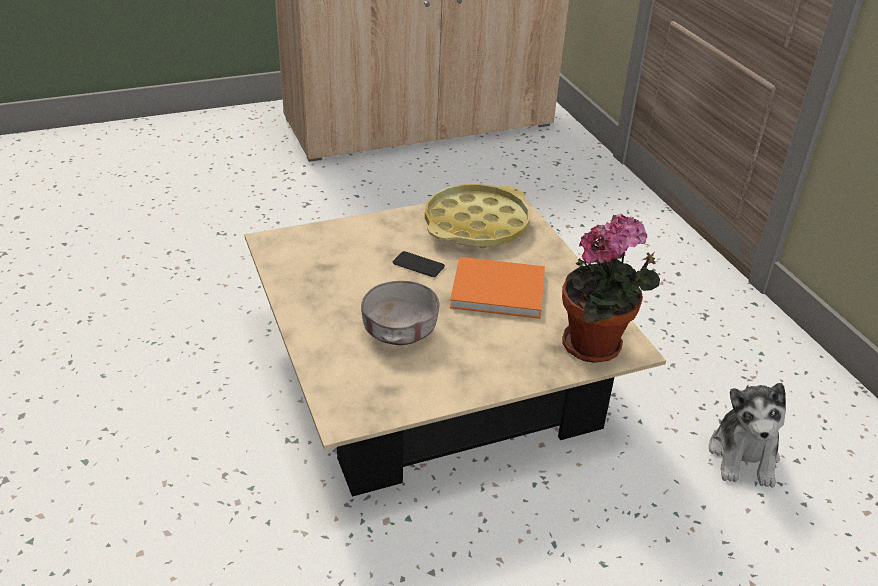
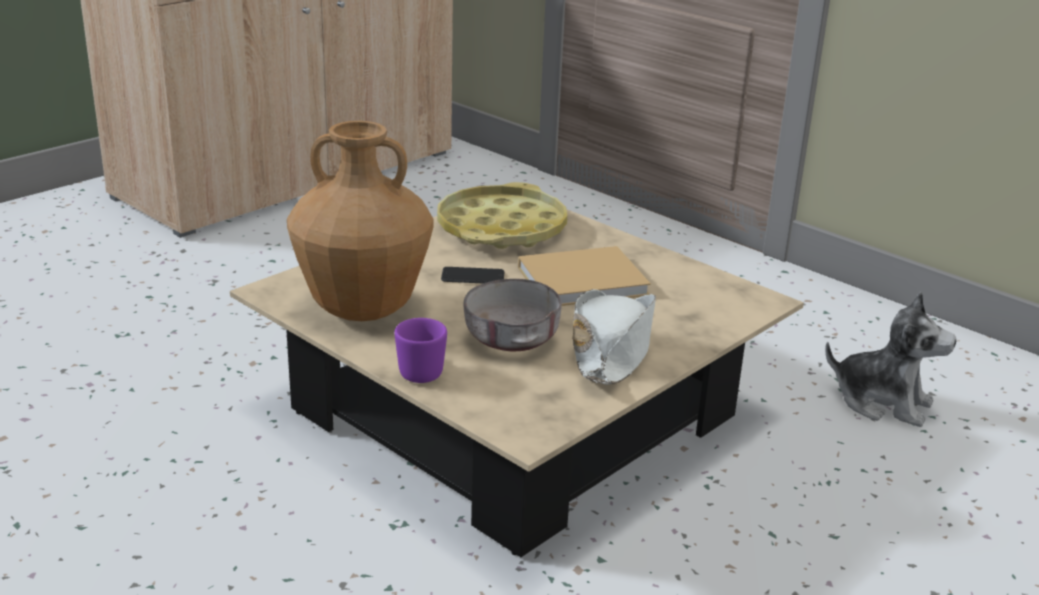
camera: 25 degrees left, 10 degrees down
(315, 339) = (421, 370): none -> purple mug
(318, 275) = (364, 310): none -> brown vase
(467, 362) = (611, 350): none -> white hat
(501, 291) = (586, 281): orange book -> beige book
(597, 347) = (729, 306): potted plant -> none
(744, 455) = (882, 402): plush toy -> plush toy turned 45 degrees counterclockwise

